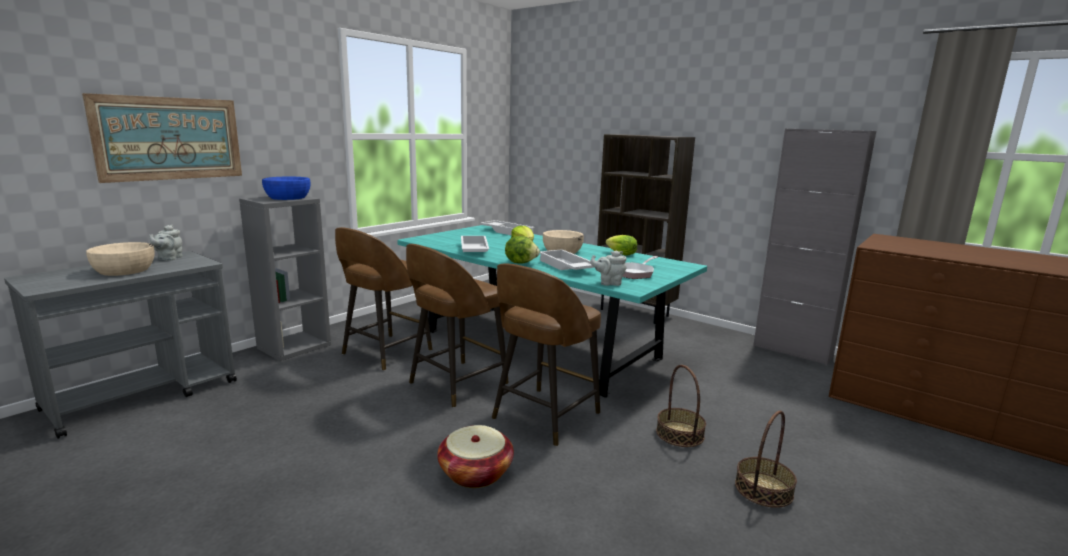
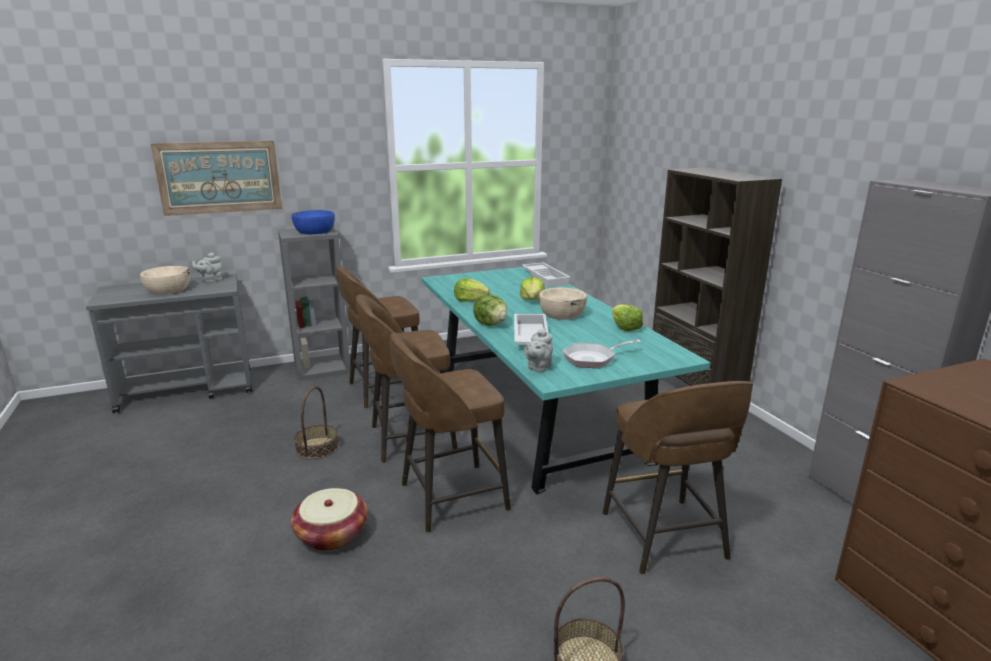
camera: 30 degrees right, 5 degrees up
(473, 250) = (470, 300): white tray -> lettuce
(609, 283) = (538, 368): grey teapot -> grey teapot turned 90 degrees counterclockwise
(680, 434) = (568, 562): basket -> basket (317, 448)
(718, 401) = (665, 537): none -> brown stool

